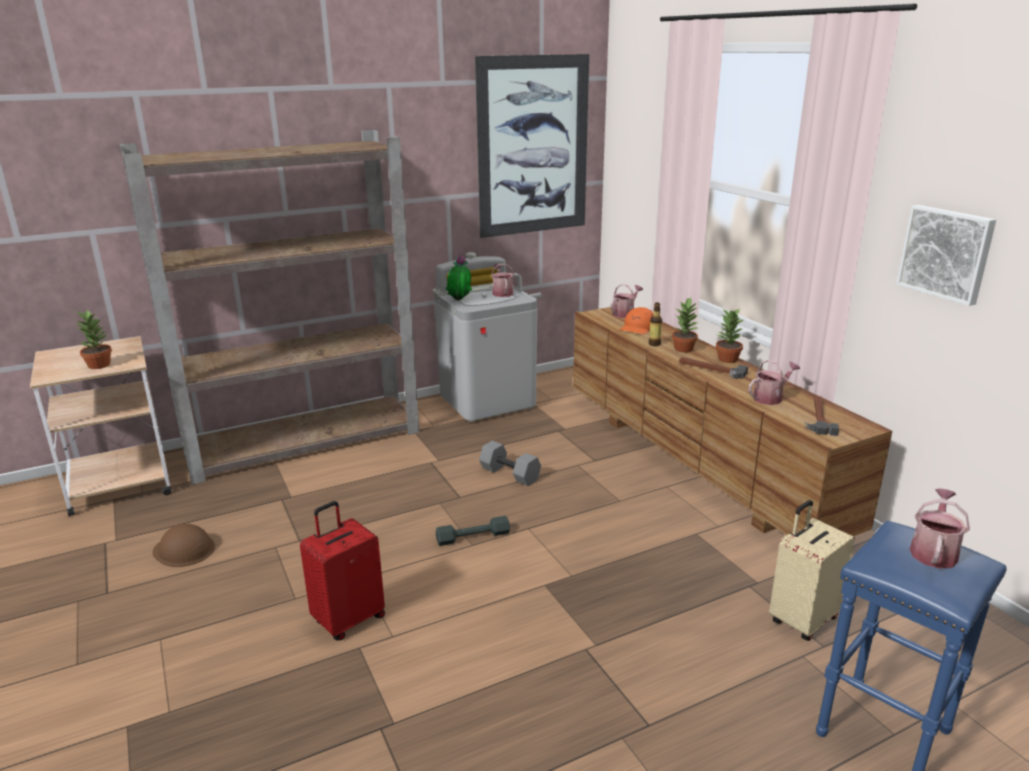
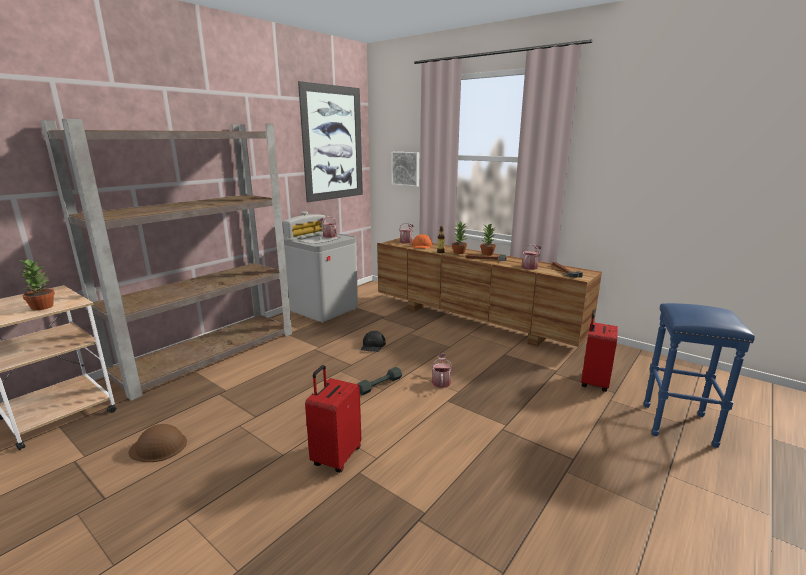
camera: 25 degrees left, 5 degrees down
(459, 301) = (306, 242): potted plant -> none
(511, 474) = (373, 345): grey dumbbell -> black cap
(801, 619) = (593, 382): beige suitcase -> red suitcase
(933, 551) = (706, 308): watering can -> watering can (441, 381)
(946, 253) = (616, 172): picture -> picture (406, 168)

